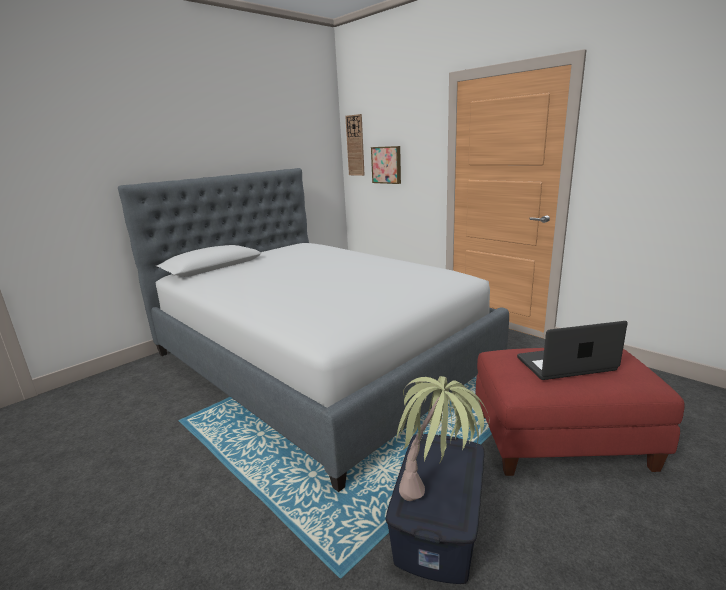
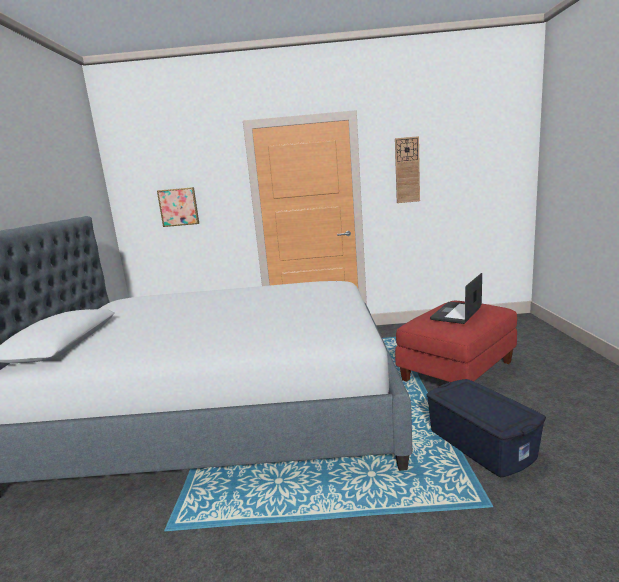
camera: 45 degrees left, 5 degrees down
(355, 145) = (131, 190): wall clock -> wall clock (407, 170)
(438, 488) = (490, 408): potted plant -> none

